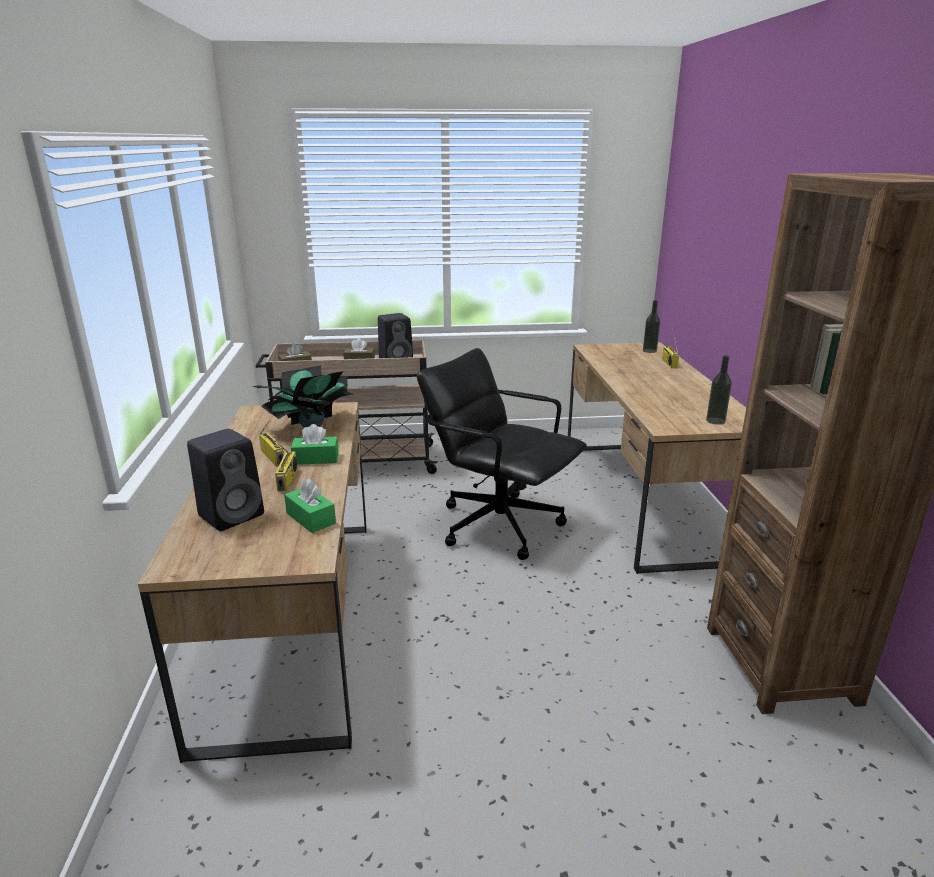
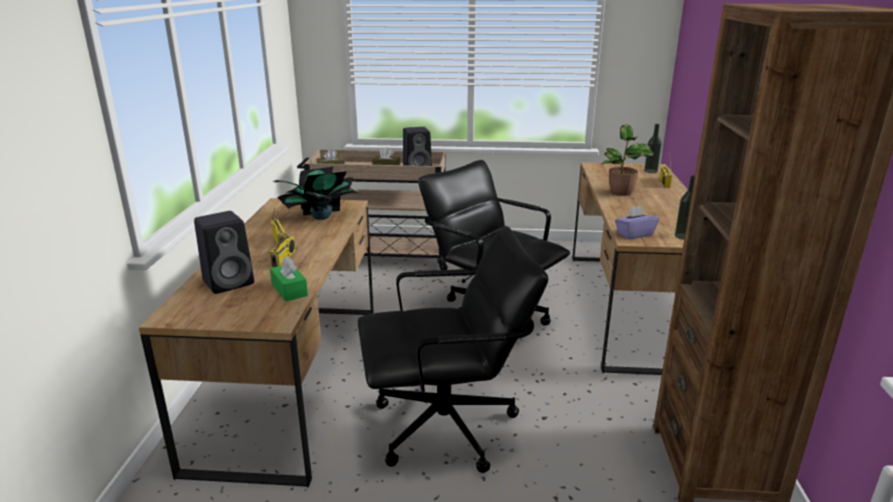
camera: 10 degrees right, 0 degrees up
(316, 459) = (313, 244): green tissue box -> none
(489, 655) = (447, 427): none -> black office chair
(631, 376) = (621, 193): none -> potted plant
(665, 422) = (634, 234): none -> purple tissue box

